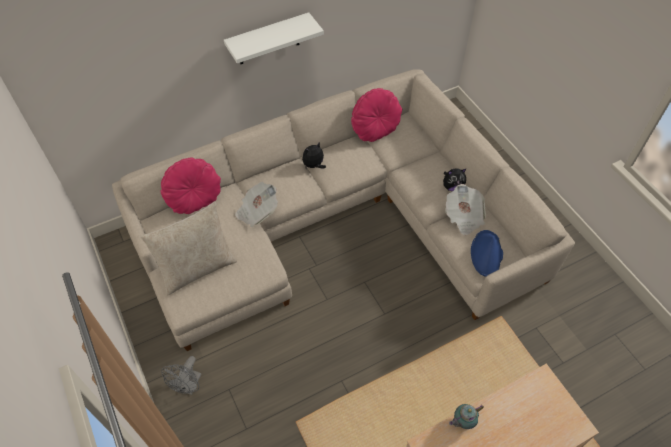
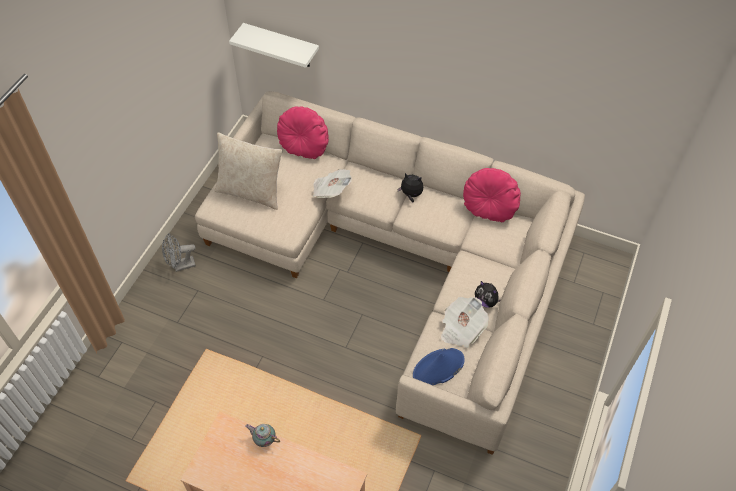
camera: 50 degrees right, 0 degrees up
(268, 40) = (430, 63): white shelf -> white shelf (281, 46)

